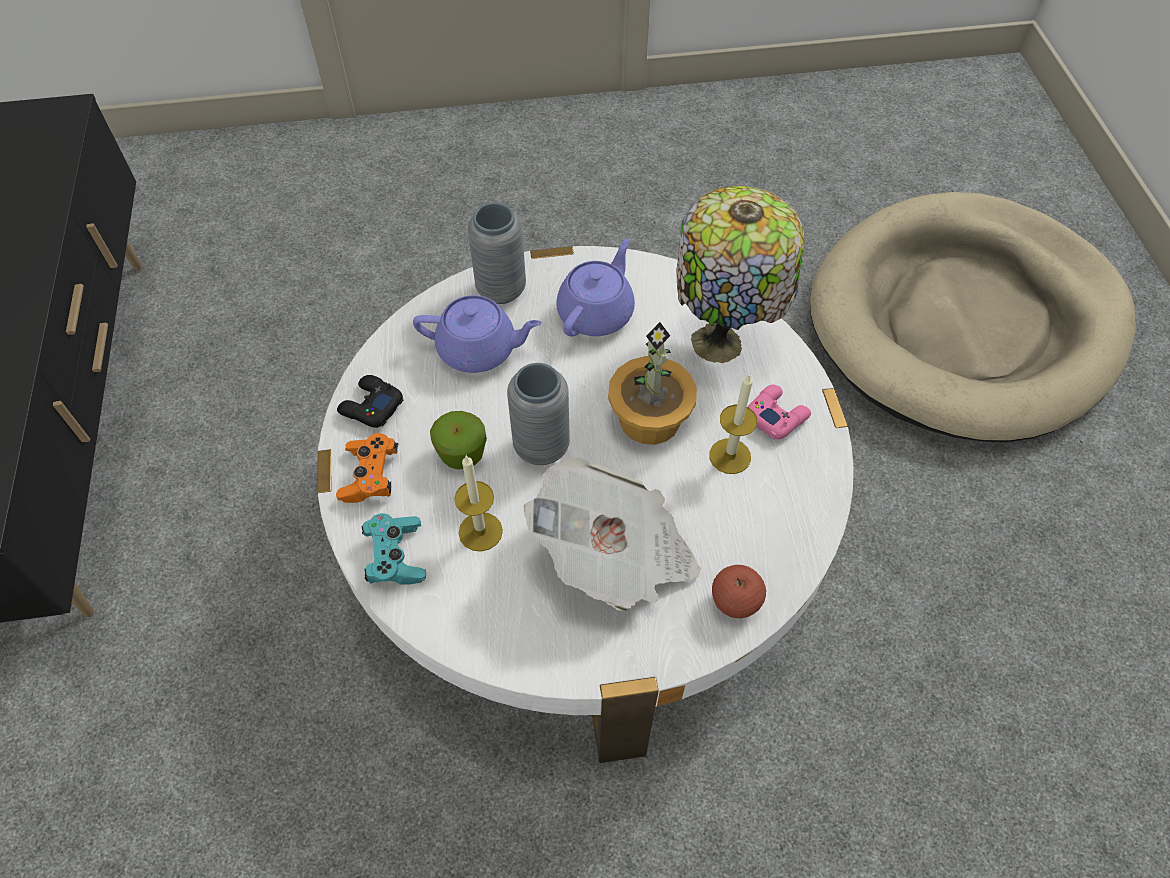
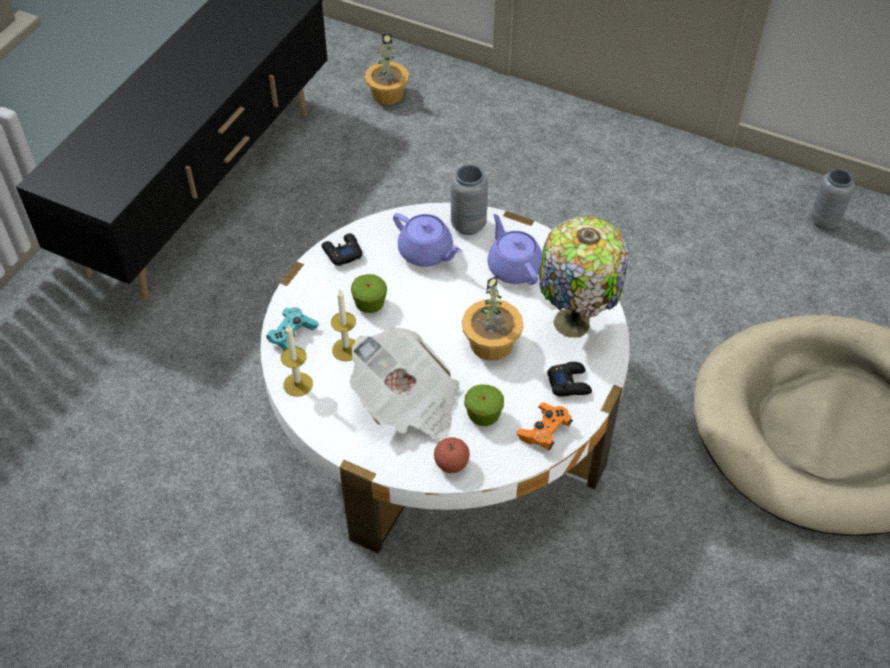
camera: 35 degrees right, 5 degrees down
(227, 197) = (387, 94): none -> potted plant
(370, 476) = (312, 289): orange game controller -> orange game controller (544, 431)
(541, 447) = (416, 324): grey vase -> grey vase (824, 221)
(596, 312) = (514, 267): purple teapot -> purple teapot turned 90 degrees counterclockwise
(717, 514) = (483, 415): none -> apple
(730, 456) = (520, 389): candle -> candle (298, 384)
(776, 416) = (569, 383): pink game controller -> black game controller

